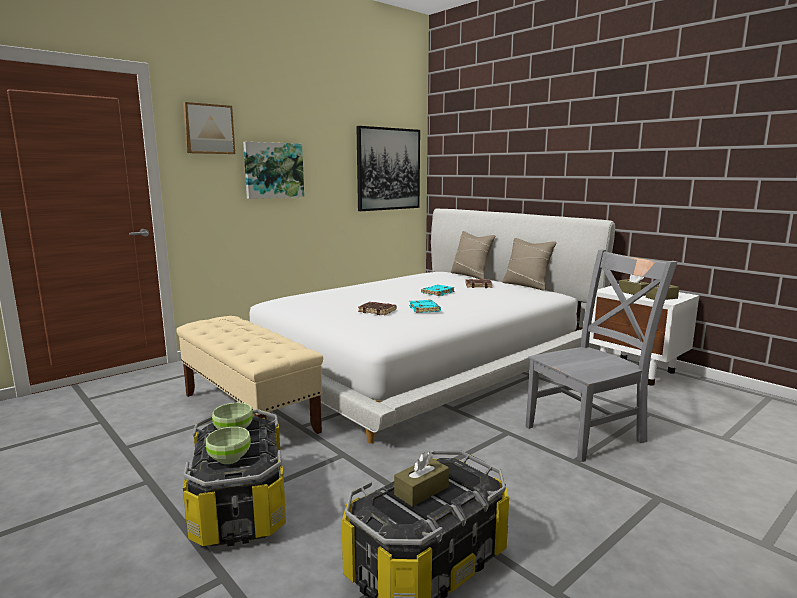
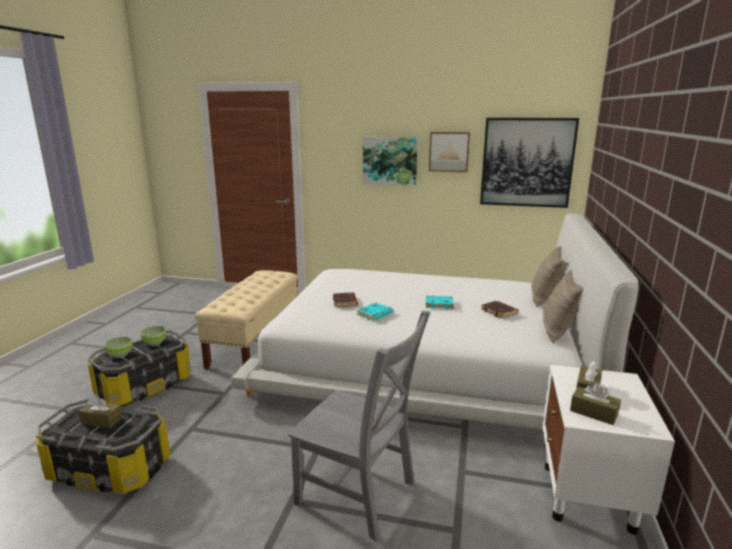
camera: 55 degrees right, 5 degrees up
(208, 129) = (337, 127): picture -> picture (449, 151)

